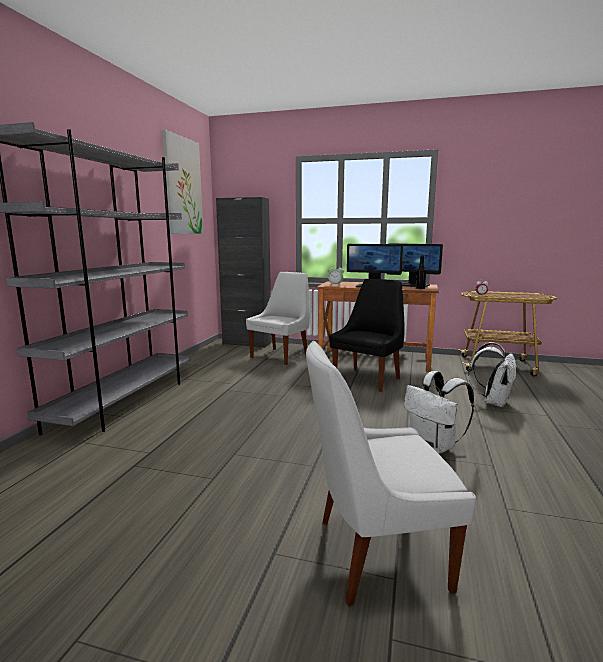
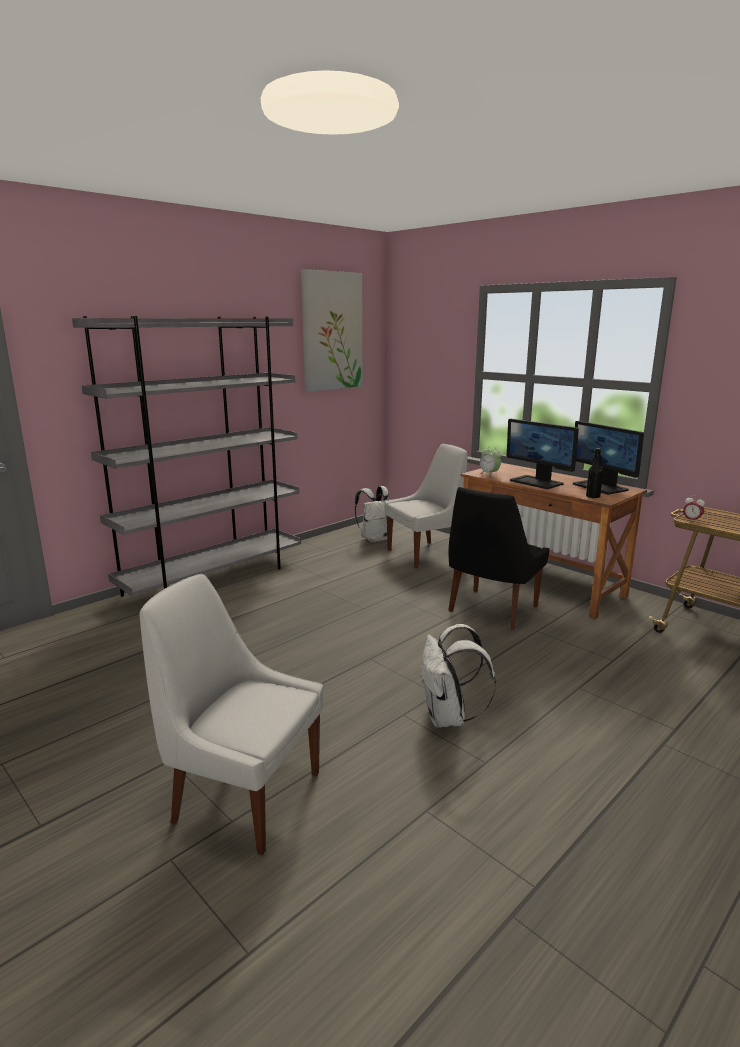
camera: 30 degrees right, 5 degrees up
(247, 343) = (408, 528): black cabinet -> none
(368, 379) = (491, 610): black chair -> black chair turned 150 degrees clockwise
(493, 402) = (619, 686): white backpack -> white backpack (376, 538)

